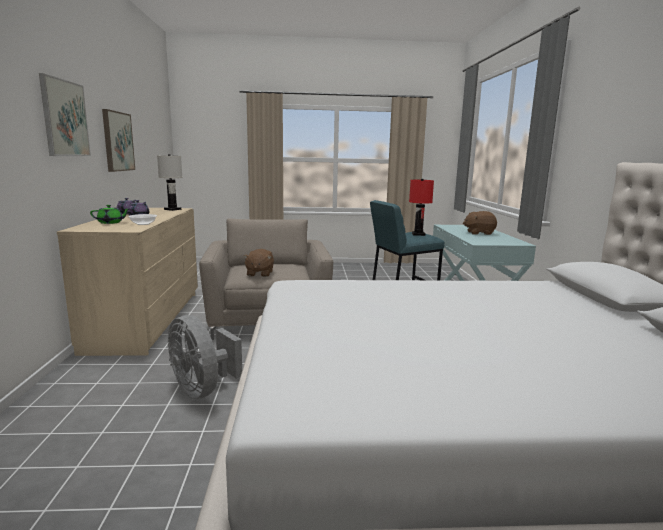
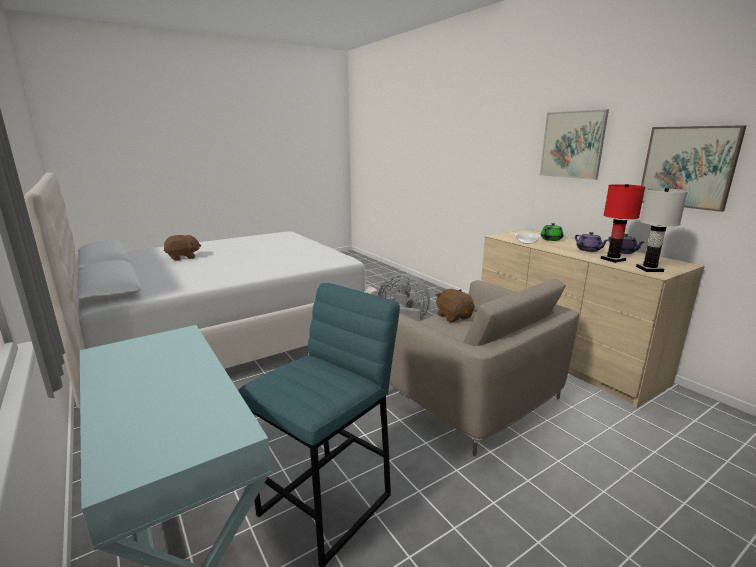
camera: 150 degrees right, 5 degrees up
(418, 234) = (296, 380): red table lamp -> red table lamp (613, 259)
(479, 233) = (154, 389): brown plush toy -> brown plush toy (183, 257)

